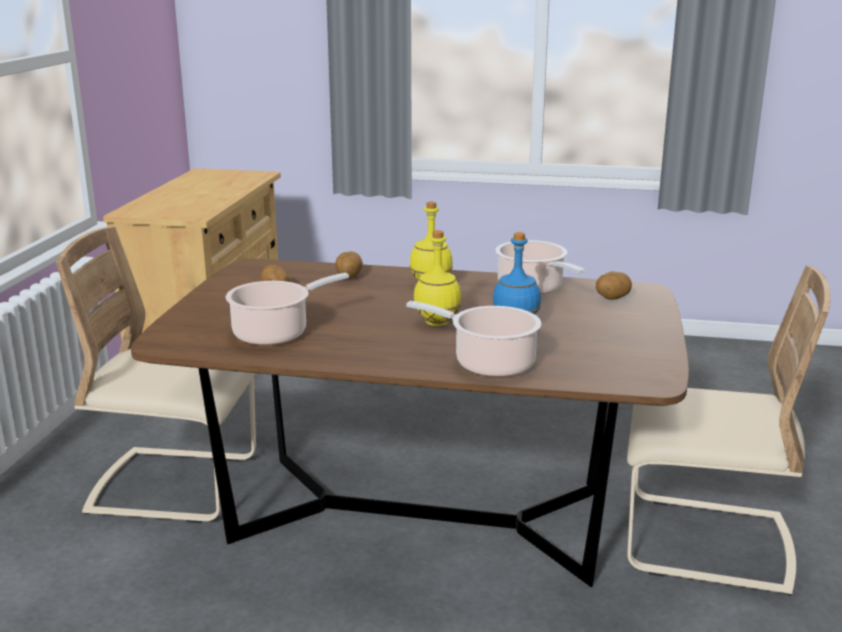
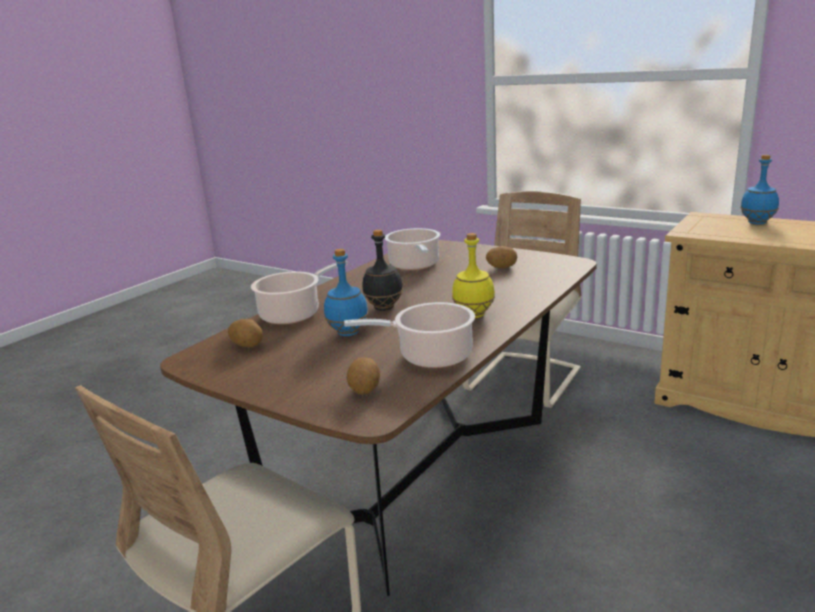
camera: 115 degrees right, 0 degrees up
(163, 198) = (757, 223): none -> blue bottle
(349, 277) = (520, 289): potato -> potato (248, 345)
(437, 323) = (383, 308): yellow bottle -> black bottle

